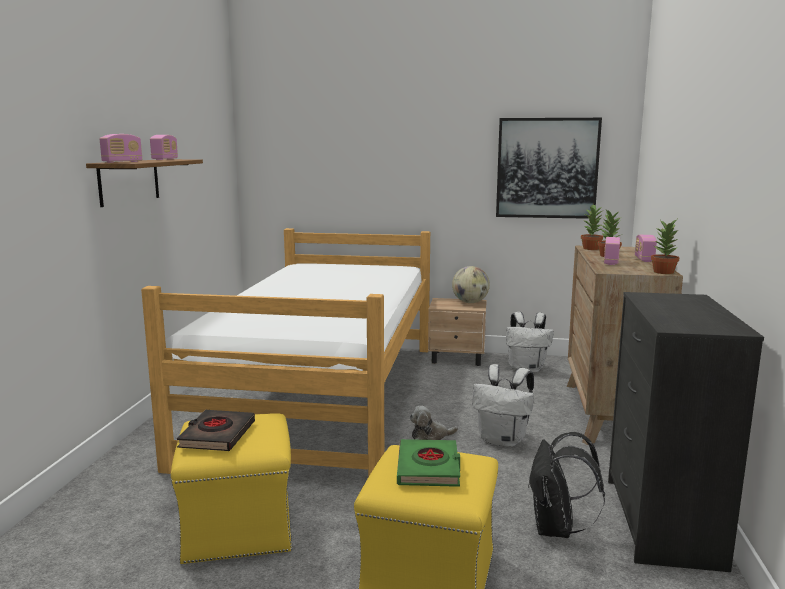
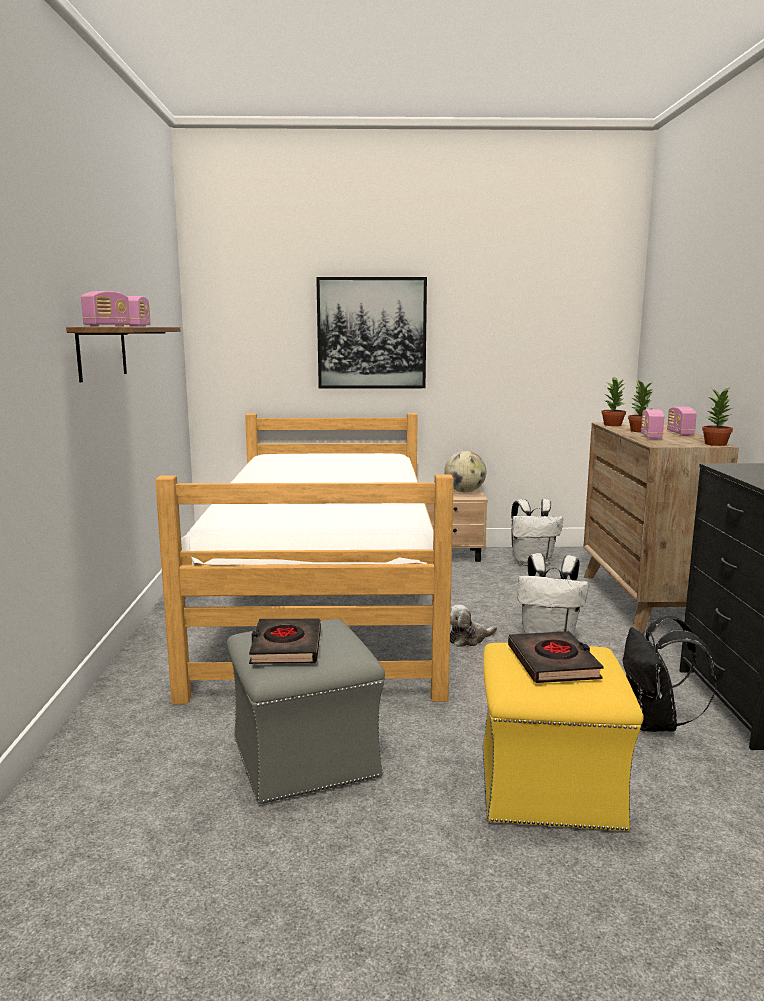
camera: 10 degrees left, 0 degrees up
(238, 527) = (304, 756): yellow ottoman -> grey ottoman
(429, 468) = (553, 663): green book -> black book
(547, 168) = (545, 340): picture -> picture (371, 333)

